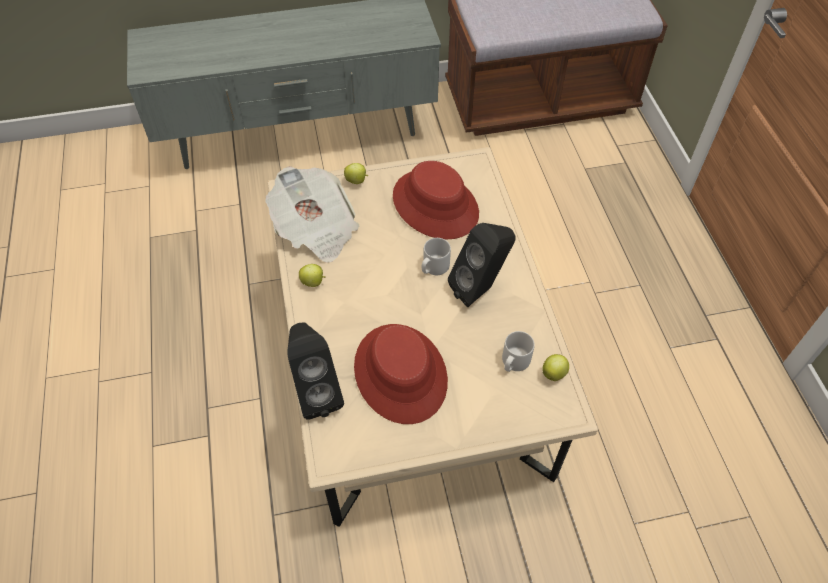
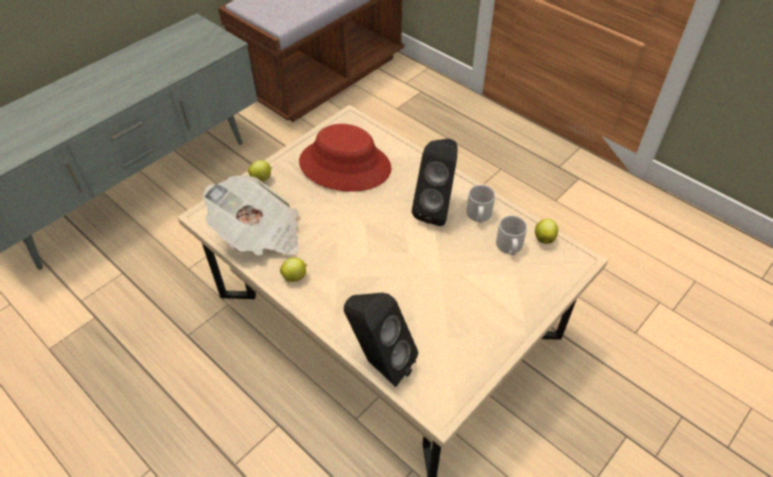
camera: 35 degrees left, 5 degrees down
(401, 373) = (434, 305): red hat -> none
(434, 267) = (386, 212): grey mug -> grey mug (478, 215)

